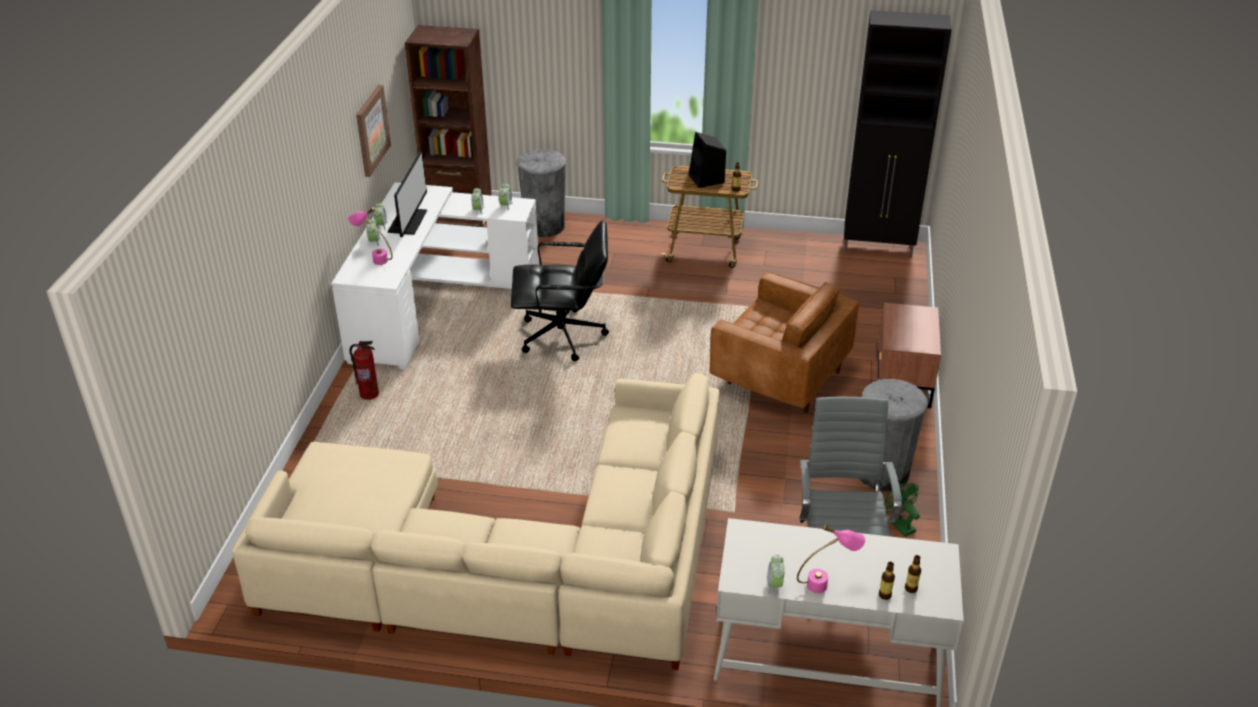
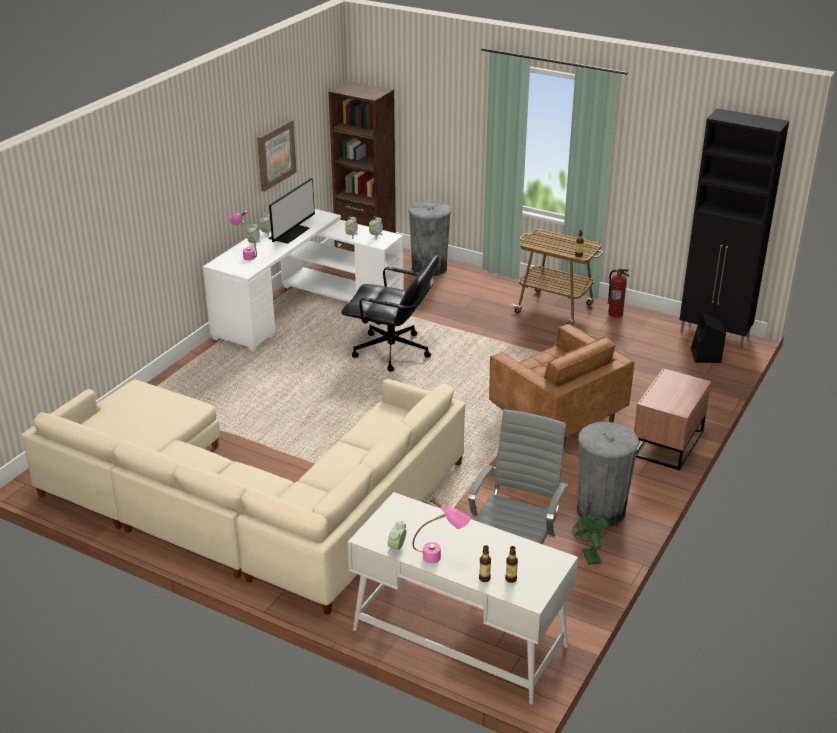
camera: 20 degrees right, 5 degrees down
(369, 394) = (215, 363): fire extinguisher -> fire extinguisher (615, 313)
(707, 179) = (558, 243): black speaker -> black speaker (706, 356)

